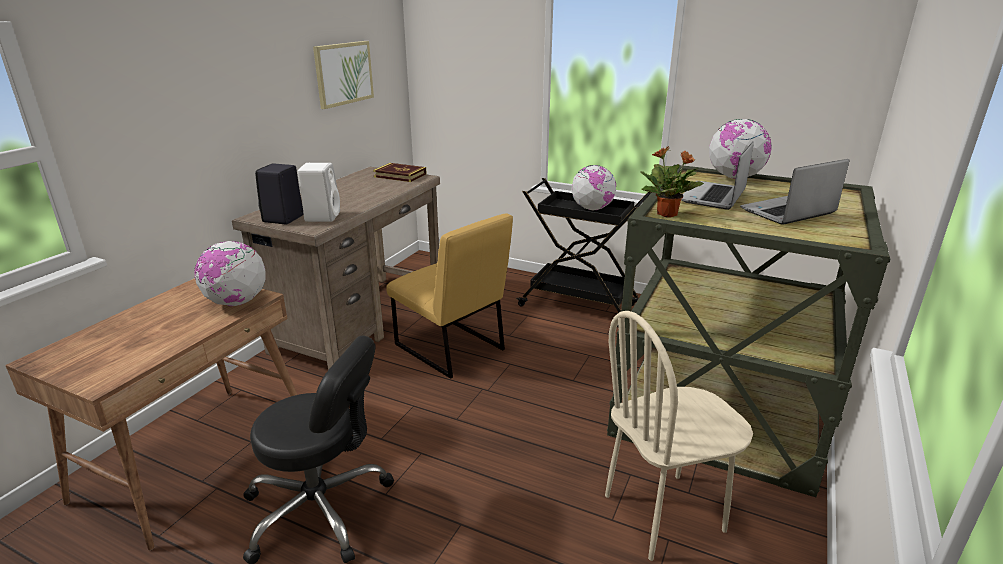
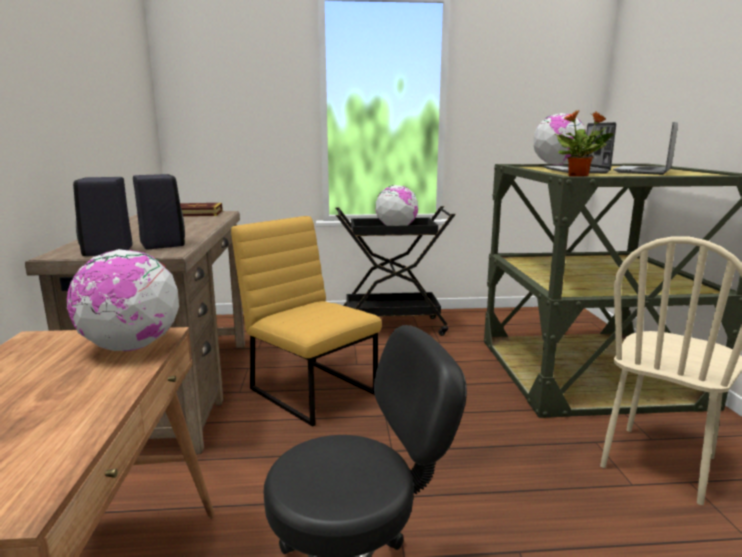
camera: 30 degrees left, 10 degrees down
(322, 216) = (161, 244): white speaker -> black speaker
(343, 73) = (113, 97): picture -> none
(451, 348) = (311, 389): yellow chair -> yellow chair turned 150 degrees counterclockwise

